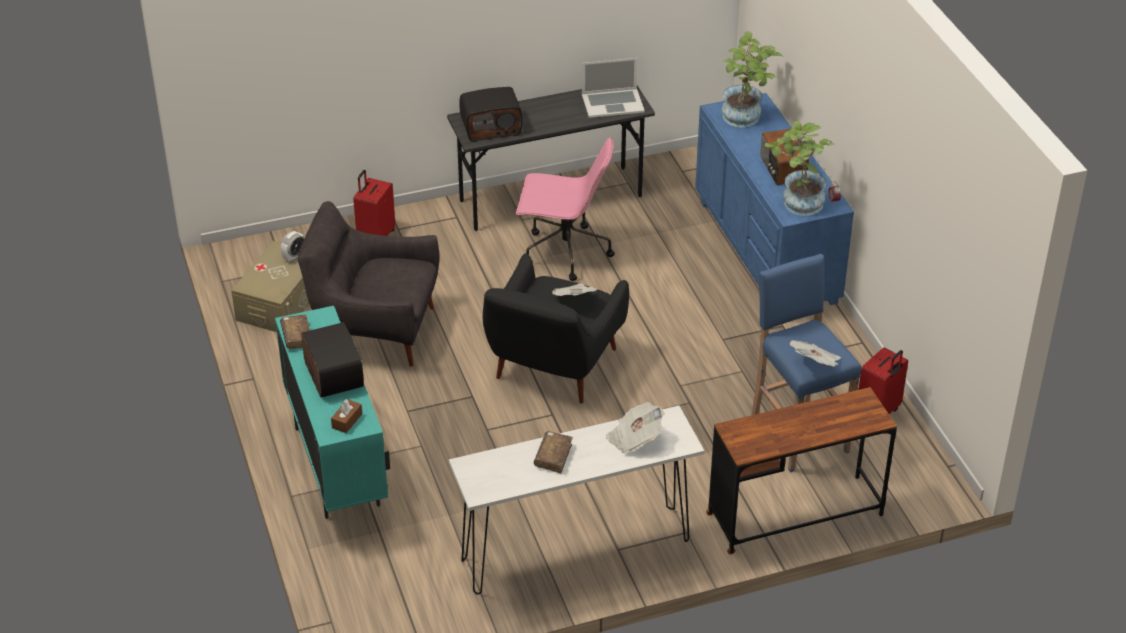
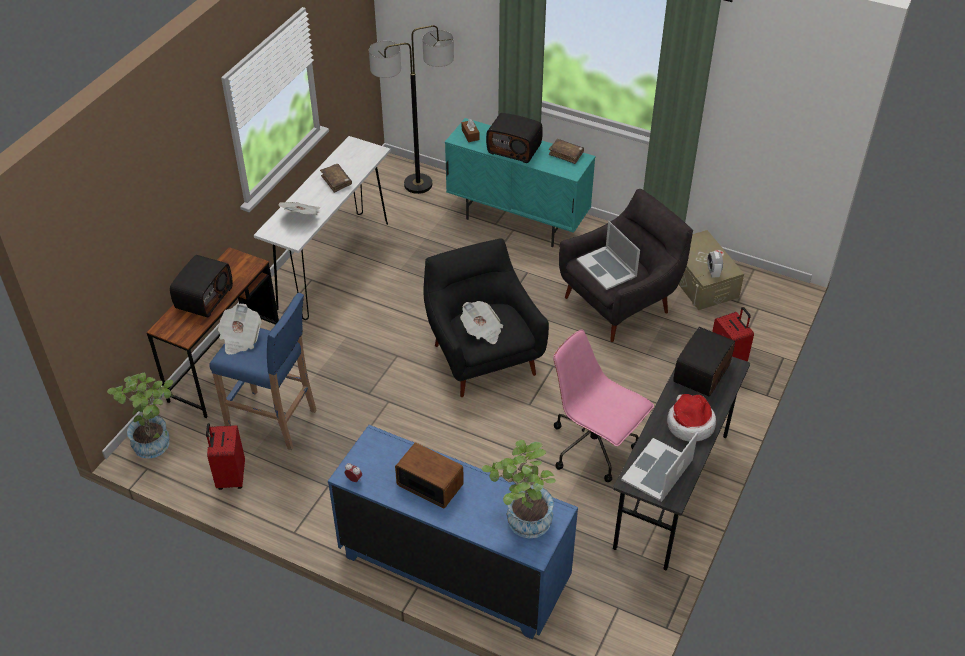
camera: 135 degrees right, 5 degrees up
(366, 587) = (418, 184): none -> floor lamp
(396, 280) = (607, 268): none -> laptop
(550, 110) = (689, 424): none -> hat
(564, 252) = (594, 448): pink office chair -> pink office chair turned 75 degrees clockwise
(797, 204) = (379, 454): potted plant -> potted plant (155, 440)
(812, 426) = (203, 297): none -> radio

